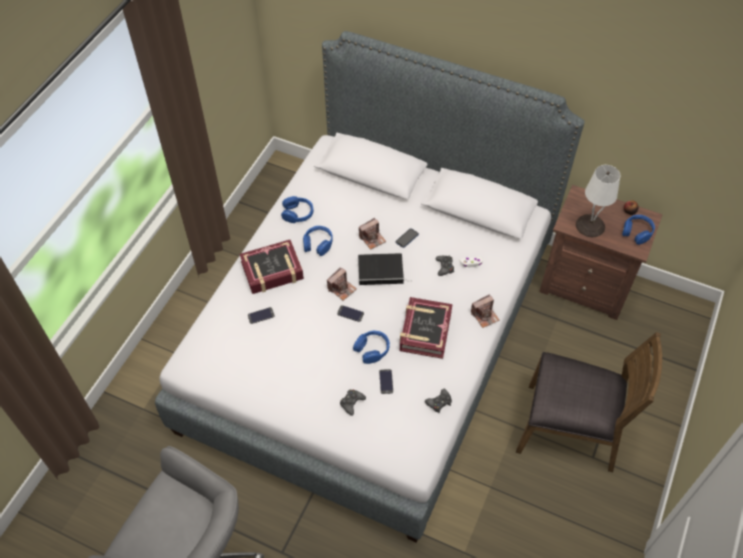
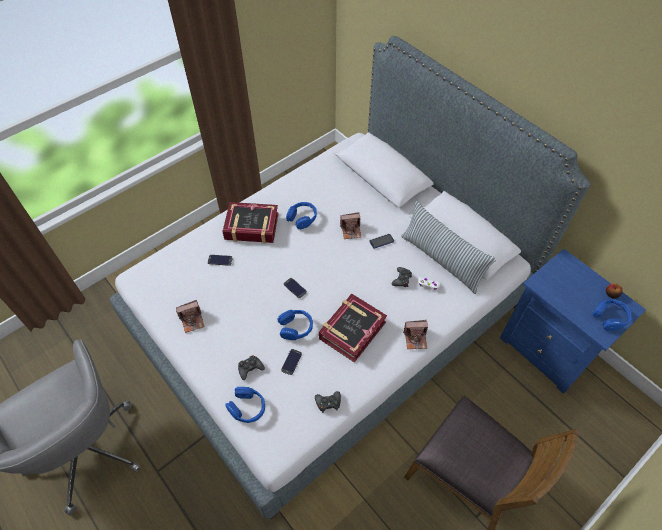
camera: 25 degrees right, 0 degrees up
(298, 213) = (300, 187): blue headphones -> blue headphones (247, 408)
(342, 288) = (300, 263): camera -> camera (192, 320)
(382, 271) = (343, 261): book -> none
(471, 235) = (441, 260): none -> pillow
(586, 285) = (547, 349): brown nightstand -> blue nightstand
(590, 226) = (562, 293): white table lamp -> none

